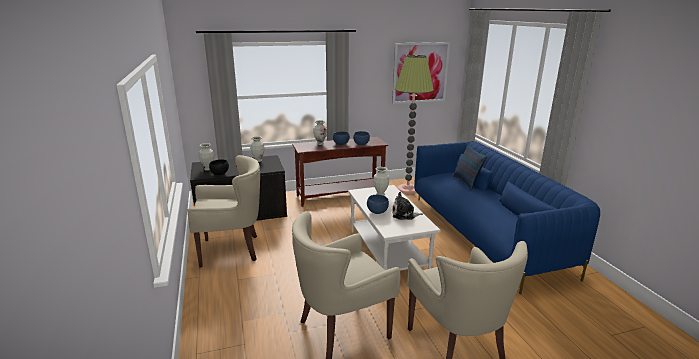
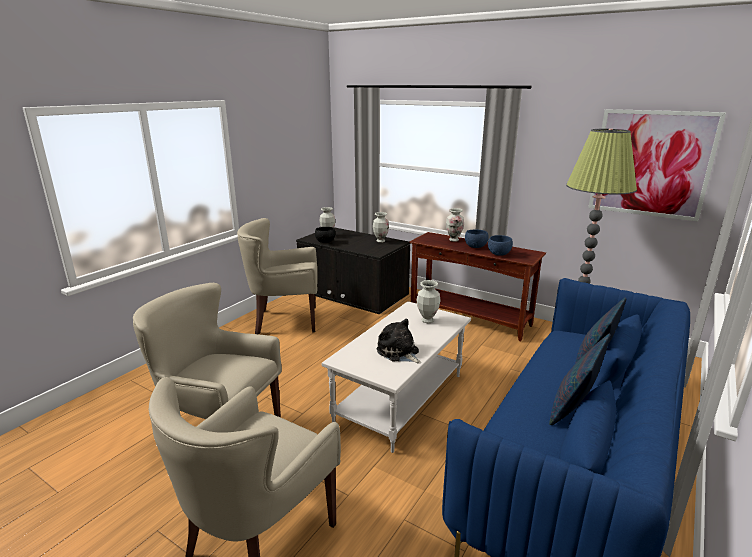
camera: 50 degrees right, 0 degrees up
(231, 250) = (285, 321): beige armchair -> beige armchair turned 135 degrees clockwise
(377, 212) = (378, 335): blue bowl -> none
(496, 202) = (573, 409): none -> blue pillow

